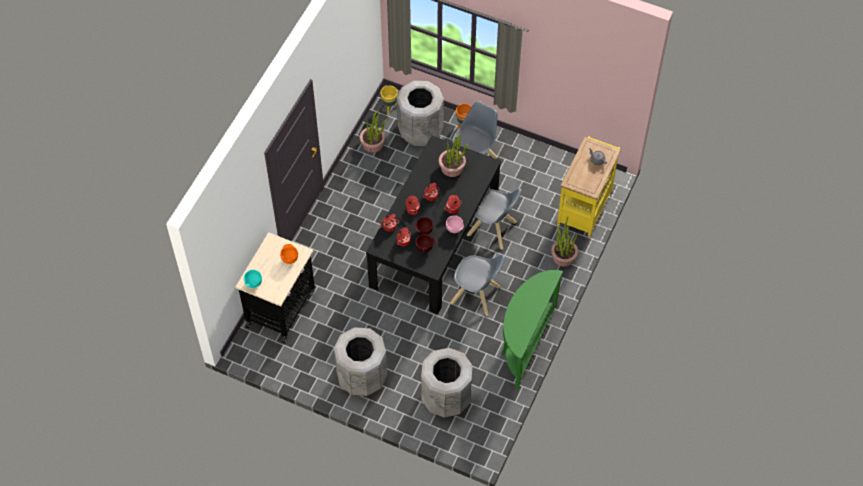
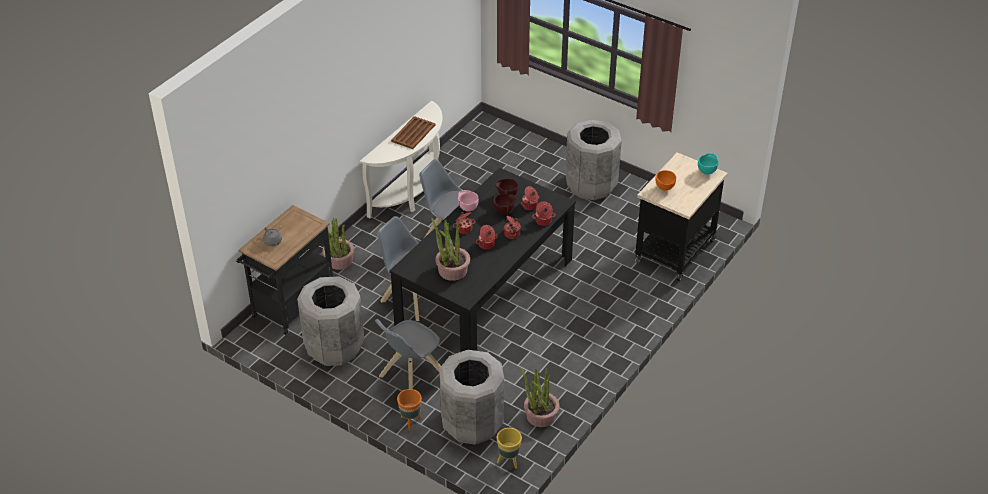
camera: 170 degrees left, 15 degrees down
(446, 398) = (507, 160): grey trash can -> grey trash can (334, 347)
(524, 342) = (412, 193): green console table -> white console table
(525, 312) = (413, 133): none -> brown tray
(585, 207) = (291, 306): yellow cart -> black cart

